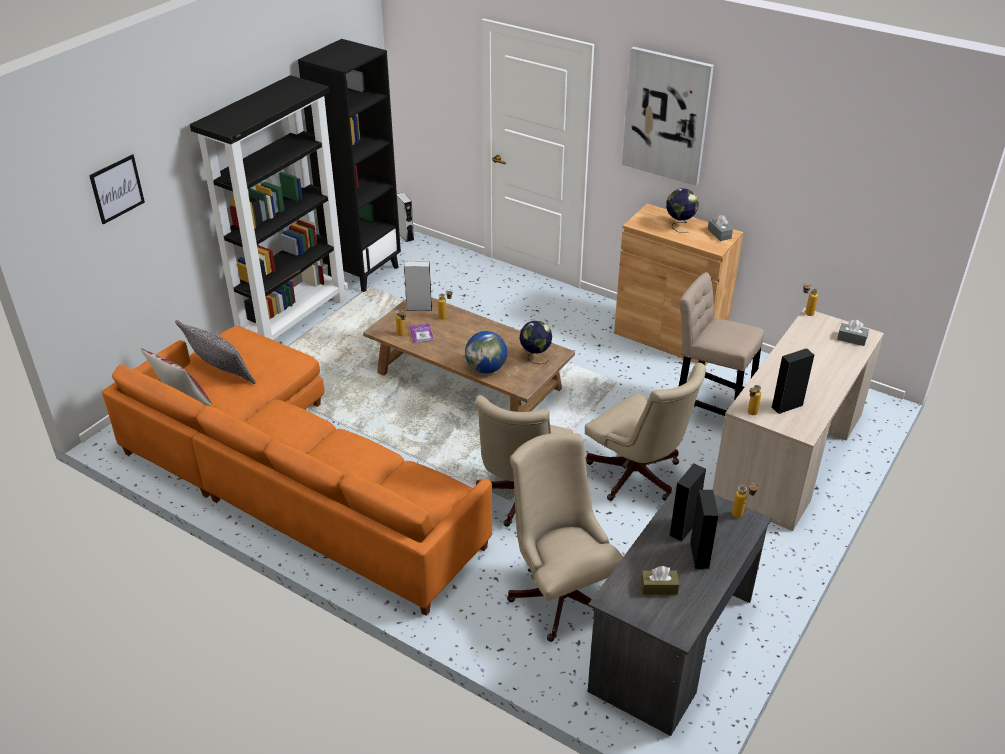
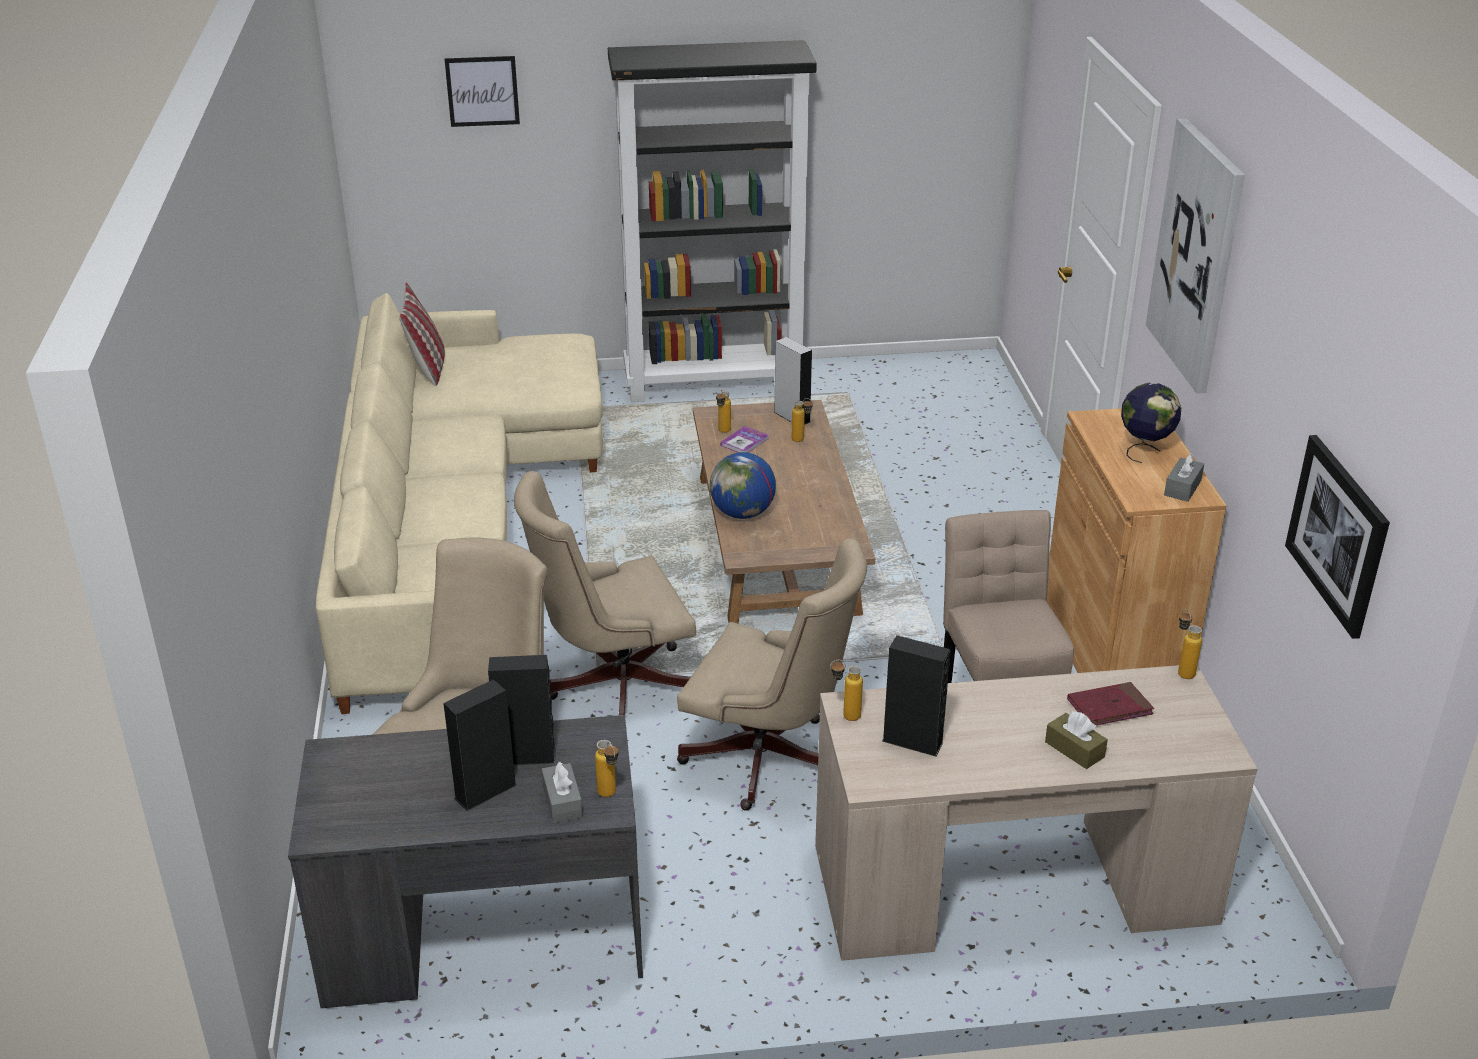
camera: 50 degrees right, 5 degrees down
(220, 370) = (496, 361): grey pillow -> none
(291, 479) = (456, 518): orange sofa -> beige sofa
(363, 272) = (867, 376): black bookcase -> none
(406, 236) = (983, 364): grey speaker -> none
(535, 357) = (817, 535): globe -> none
(638, 478) = (770, 761): beige office chair -> beige office chair turned 75 degrees counterclockwise
(659, 587) = (387, 782): brown tissue box -> brown tissue box (1074, 749)
(813, 344) = (1109, 707): none -> red book
(851, 339) = (1184, 740): grey tissue box -> grey tissue box (562, 802)
(858, 215) = (1338, 534): none -> picture

